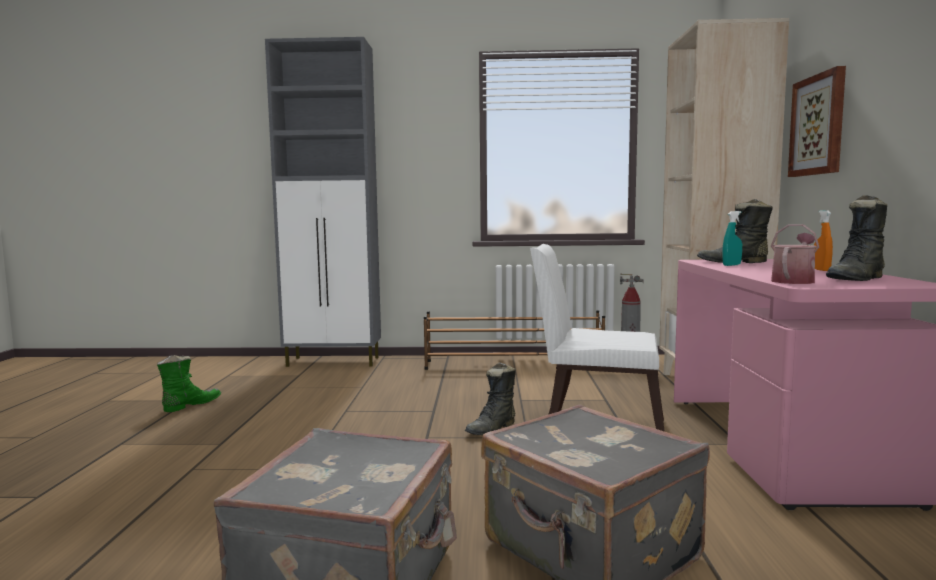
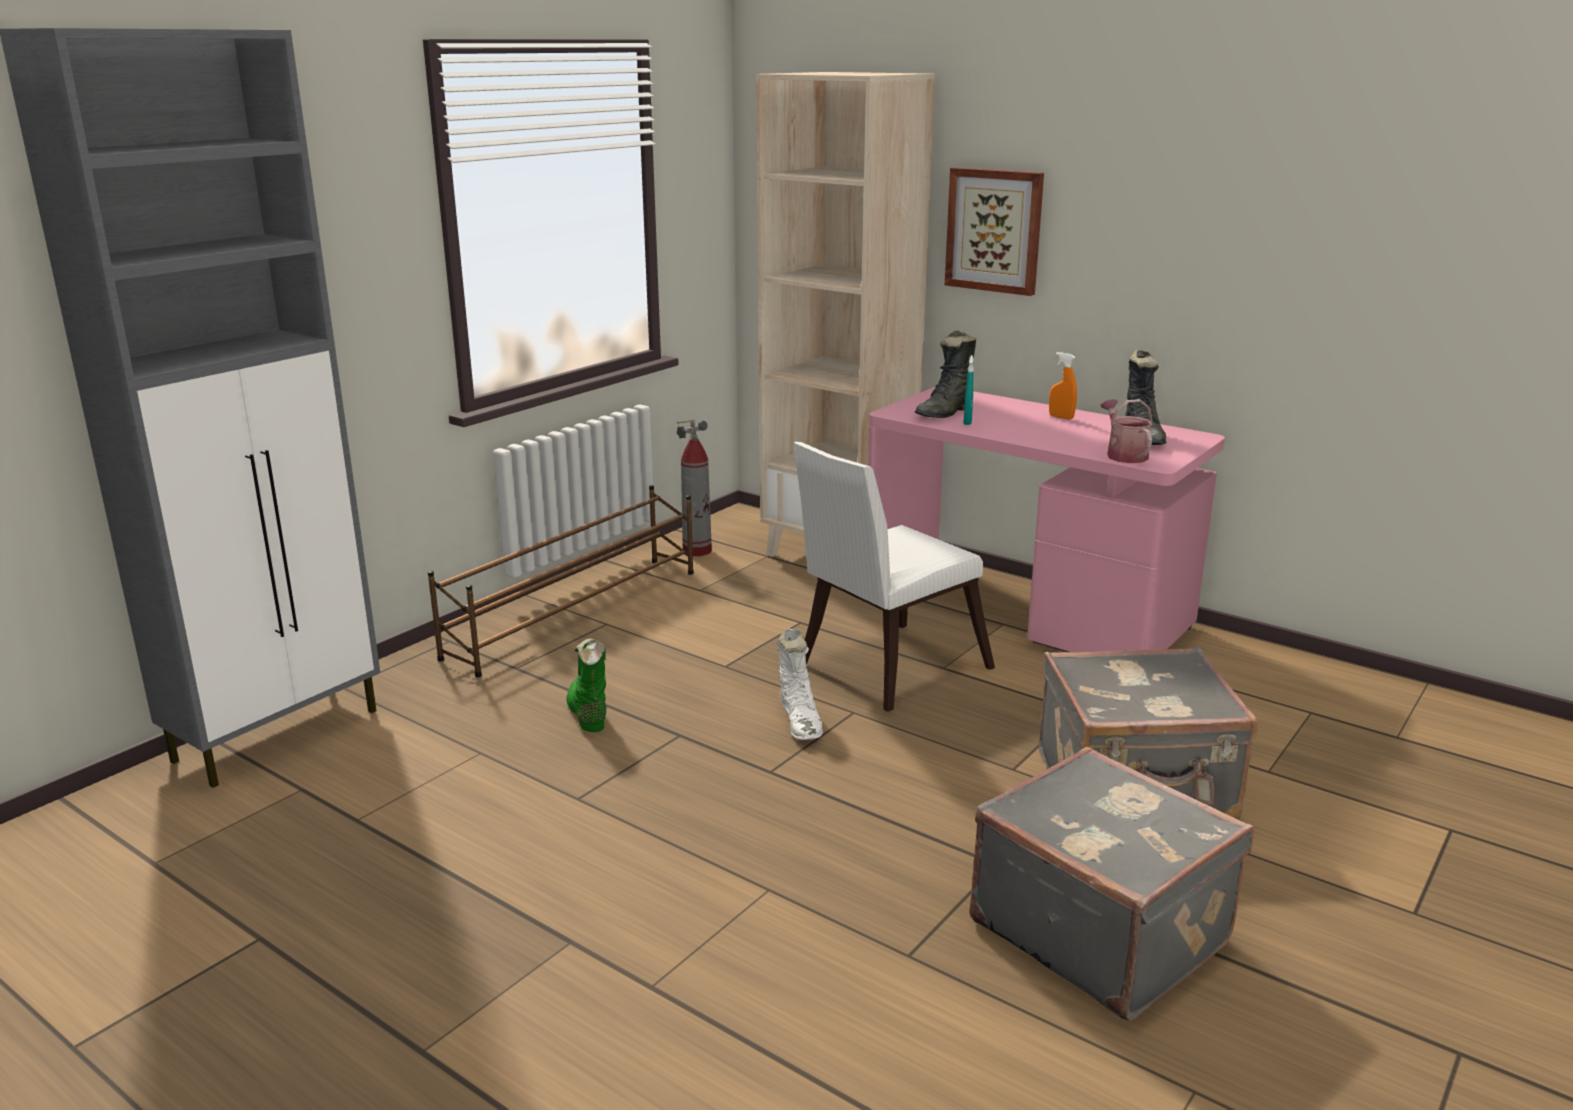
camera: 55 degrees left, 15 degrees up
(190, 405) = (298, 940): green boot -> green boot (587, 713)
(492, 429) = (800, 721): black boot -> white boot

